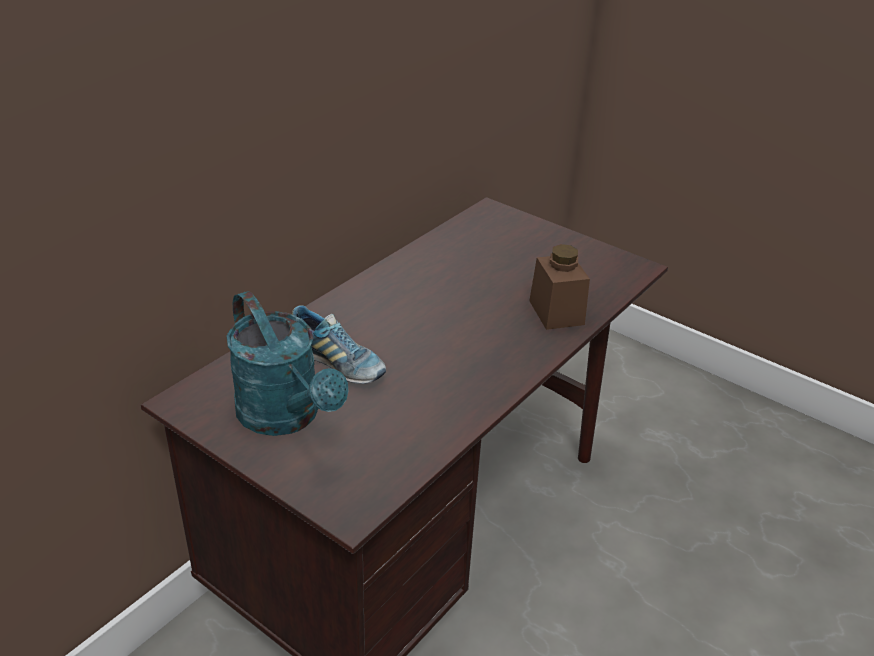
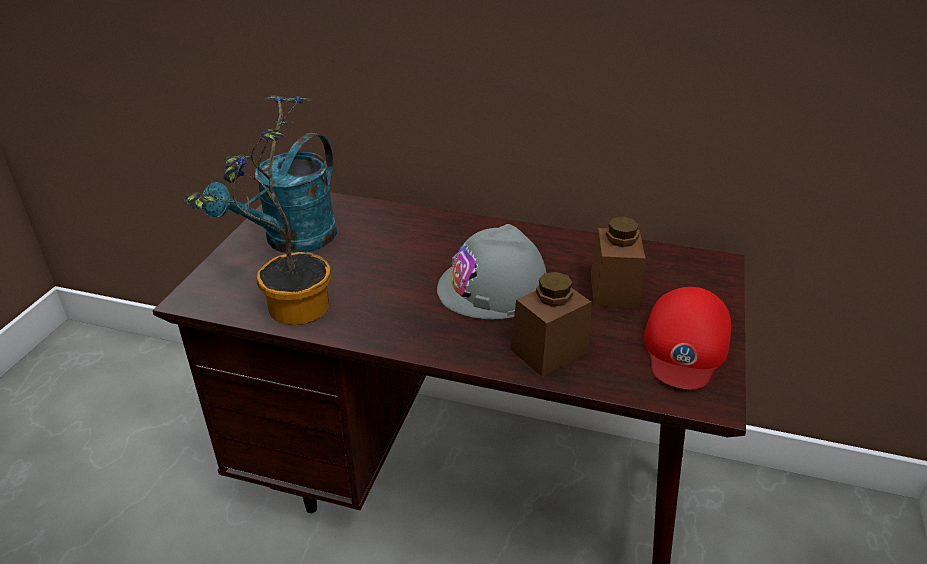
camera: 70 degrees right, 0 degrees up
(337, 364) = (372, 245): shoe -> none
(418, 440) = (289, 309): none -> potted plant
(458, 314) = (494, 287): none -> grey hard hat
(497, 261) = (614, 290): none -> brown jar
(578, 257) = (685, 346): none -> red cap

